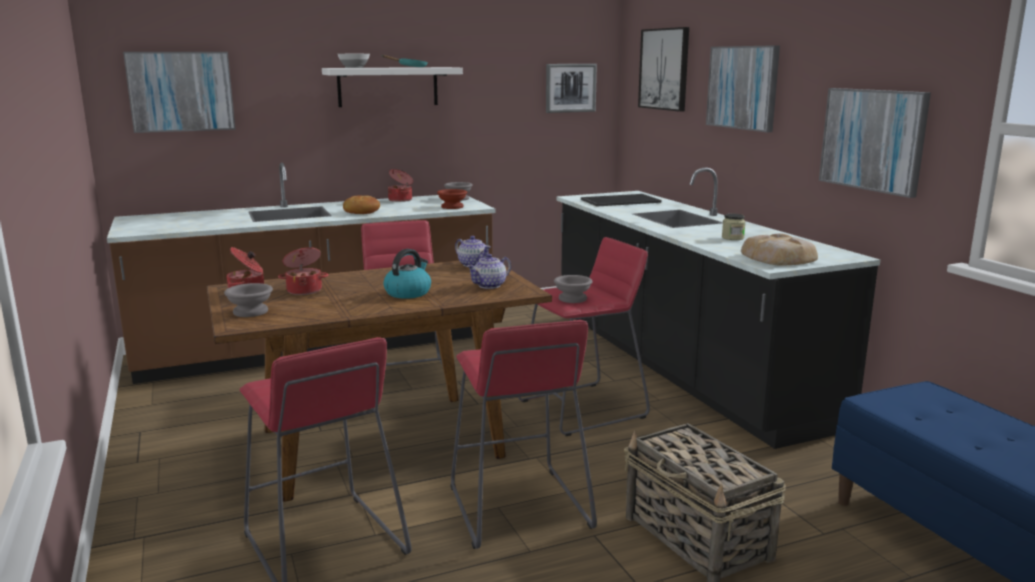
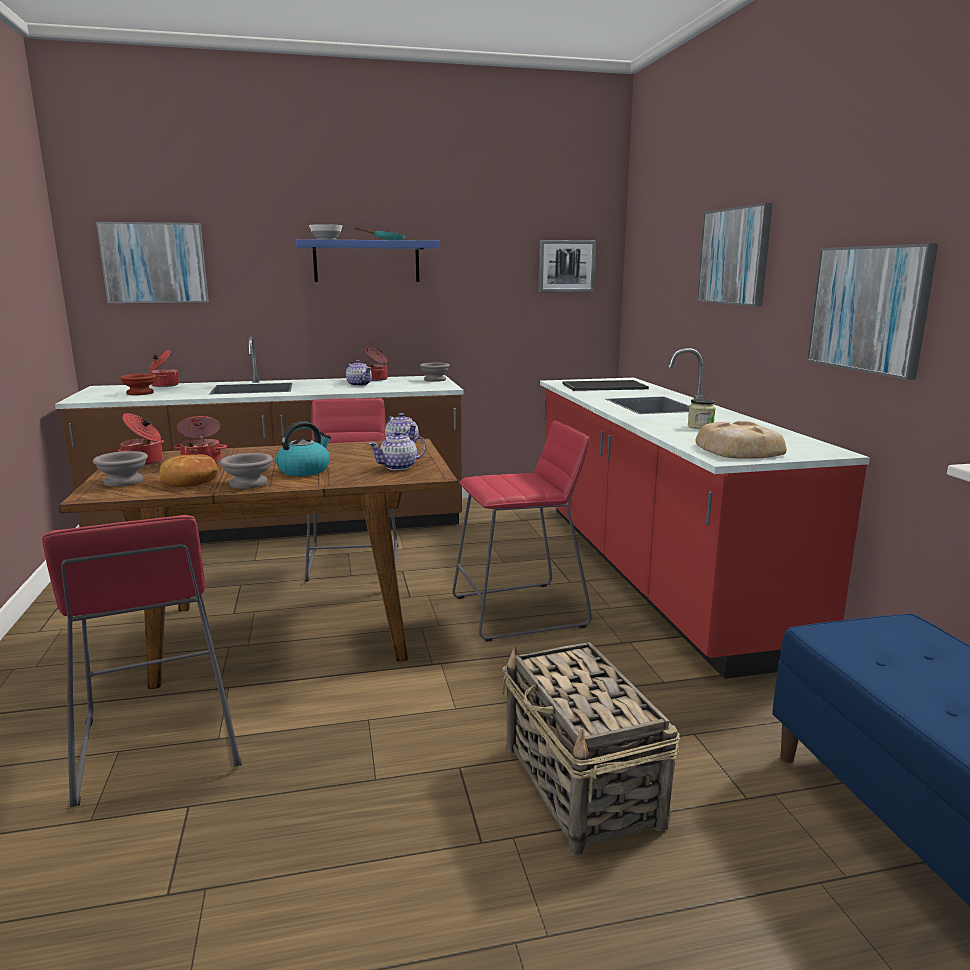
camera: 10 degrees right, 0 degrees up
(194, 213) = (164, 385): none -> cooking pot
(361, 212) = (324, 388): bread -> bread (189, 481)
(388, 86) = (366, 261): white shelf -> blue shelf
(391, 206) = (359, 384): none -> teapot
(452, 207) = (420, 387): brown bowl -> brown bowl (140, 393)
(518, 507) = (390, 722): red stool -> none
(573, 299) = (502, 488): grey bowl -> grey bowl (248, 484)
(664, 69) = (662, 242): picture -> none
(679, 365) = (651, 570): black counter -> red counter

